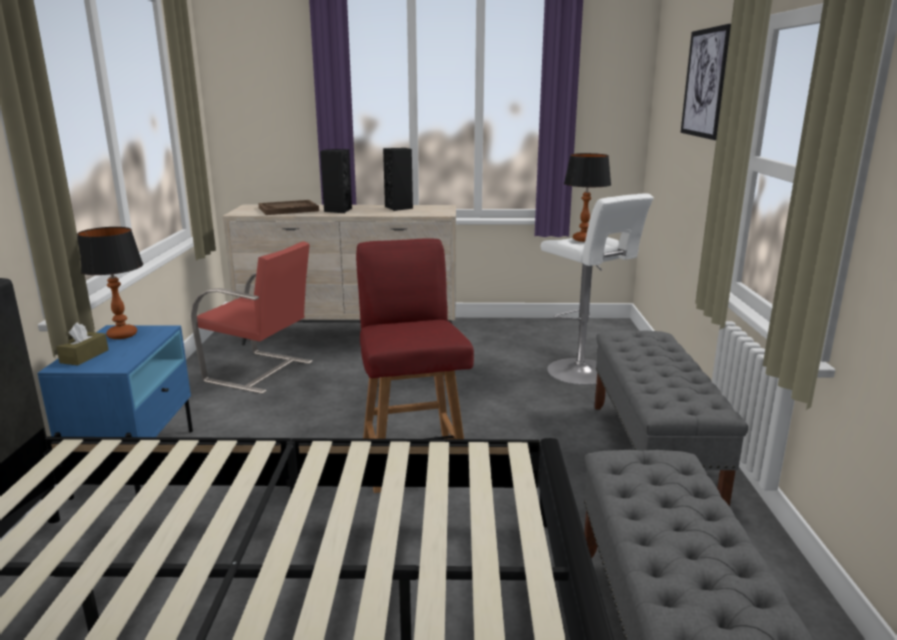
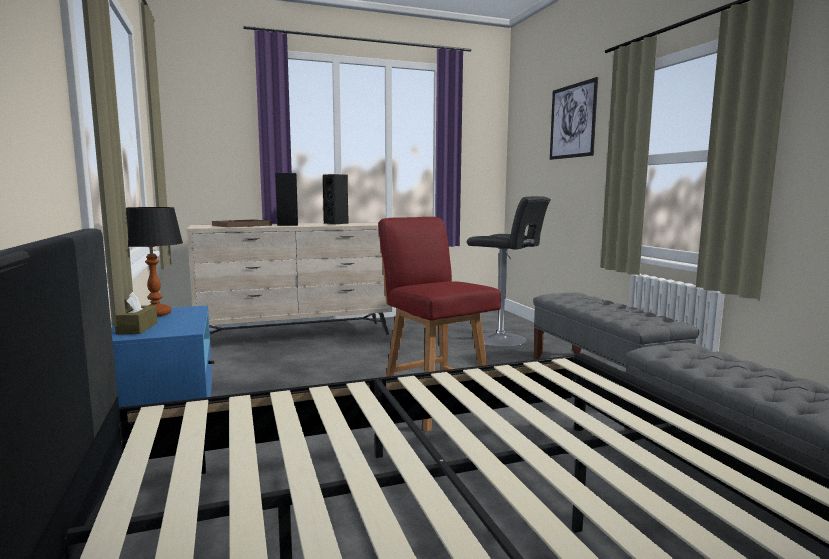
camera: 20 degrees left, 10 degrees down
(260, 372) = (236, 367): red chair -> none
(583, 239) = (497, 235): table lamp -> none
(583, 373) = (504, 340): white stool -> black stool

